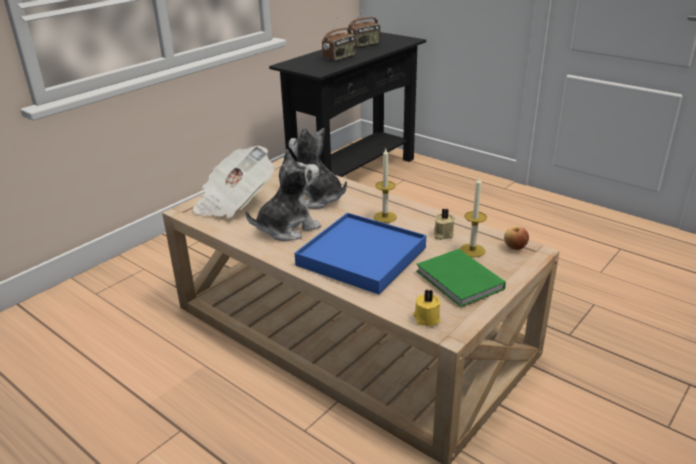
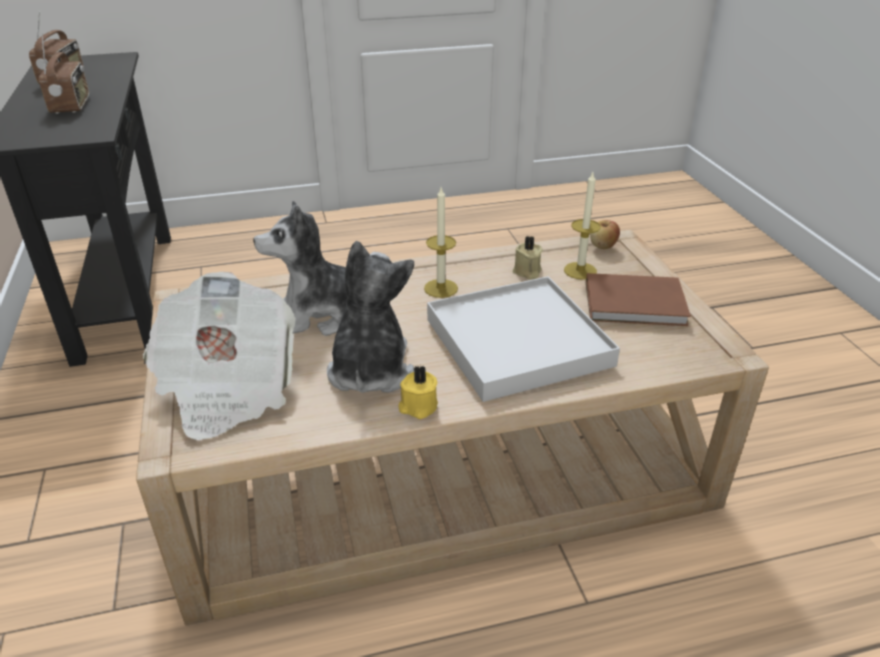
camera: 55 degrees left, 5 degrees up
(361, 256) = (517, 342): blue tray -> white tray
(426, 318) = (693, 356): yellow candle -> yellow candle (418, 407)
(459, 281) = (637, 304): green book -> brown book

